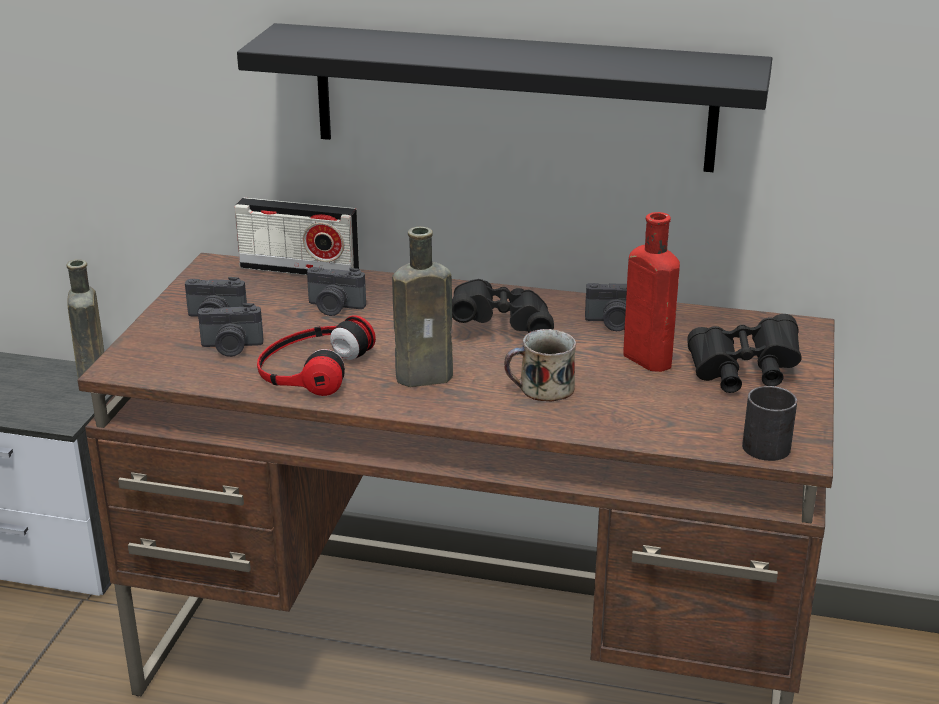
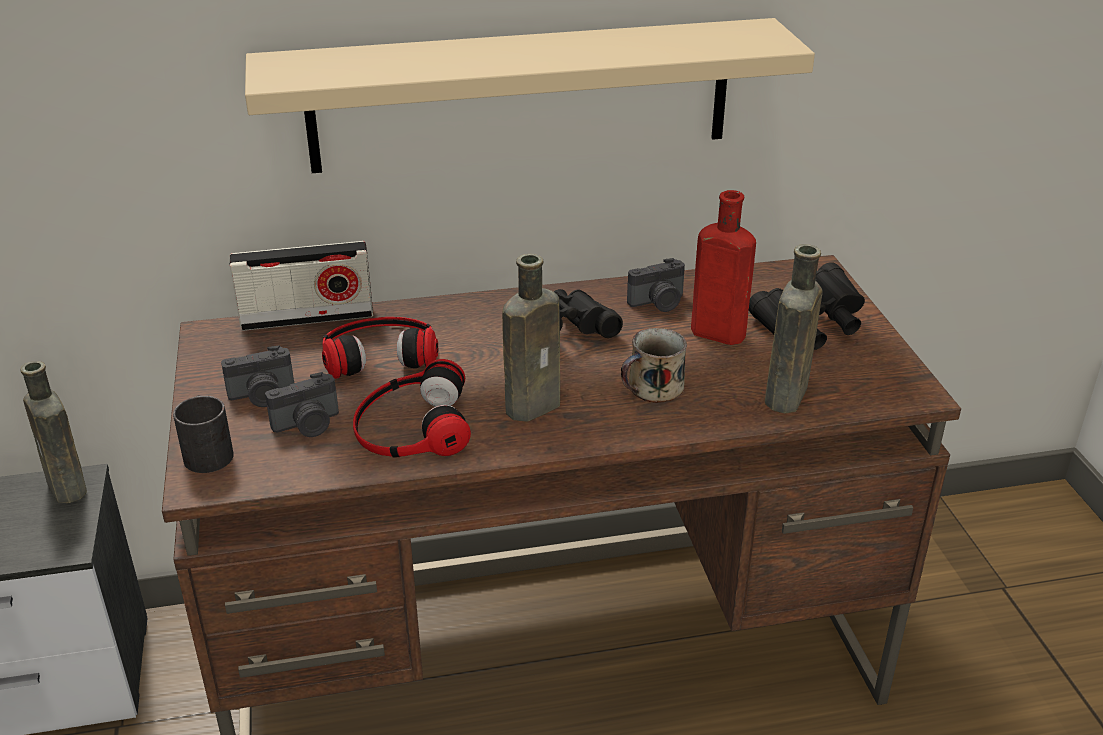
camera: 25 degrees left, 5 degrees up
(334, 308) = (380, 352): camera -> headphones
(513, 97) = (521, 96): black shelf -> beige shelf
(659, 425) = (785, 398): none -> brown bottle
(765, 441) = (883, 390): black mug -> black mug (208, 451)

